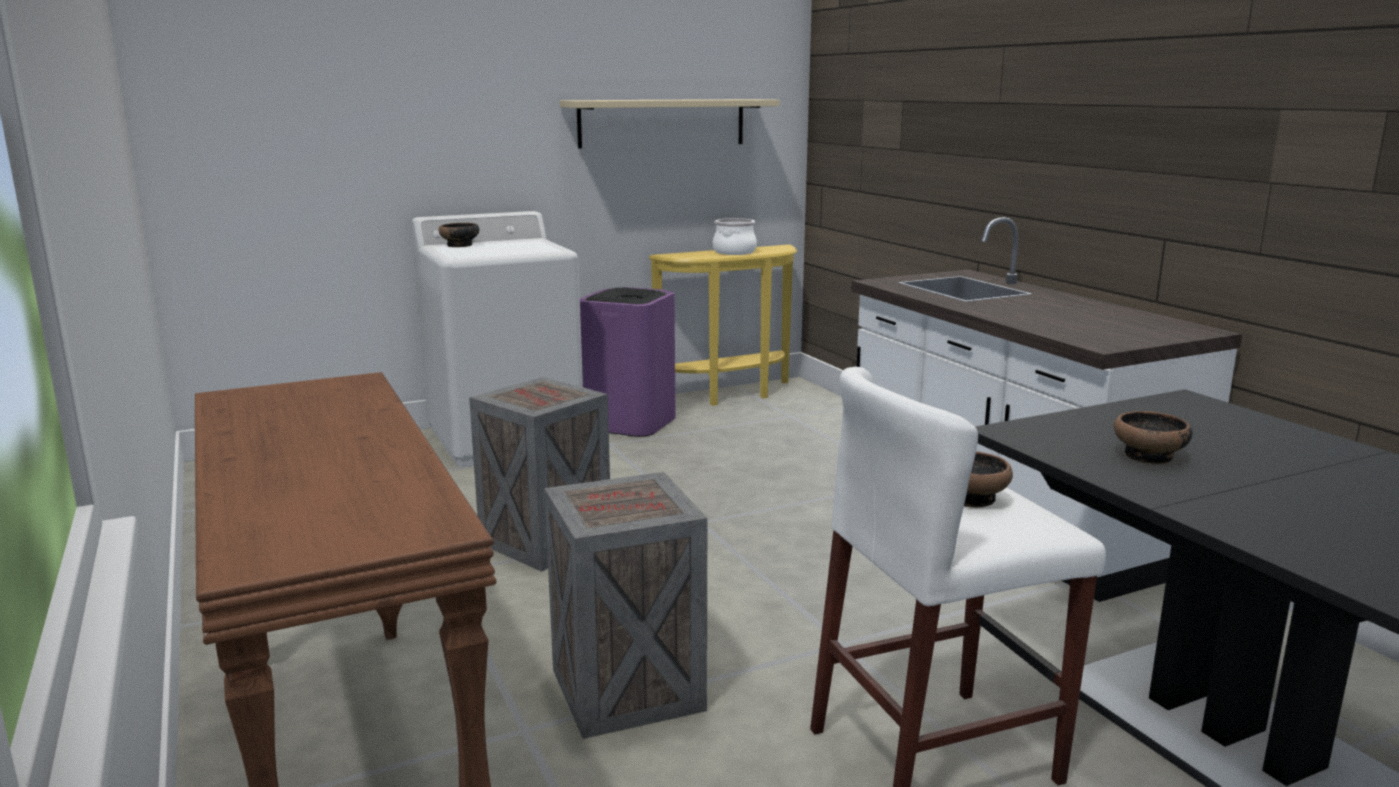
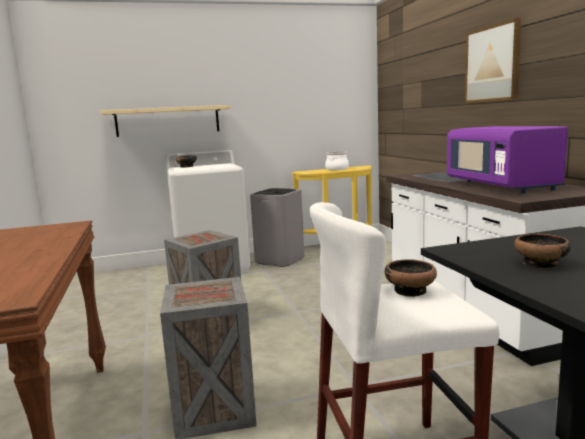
camera: 10 degrees right, 5 degrees down
(631, 422) = (280, 259): purple trash can -> grey trash can
(662, 123) = (297, 103): beige shelf -> beige shelf (168, 121)
(1042, 96) = (493, 64): none -> picture
(1059, 315) = (501, 186): none -> purple microwave

